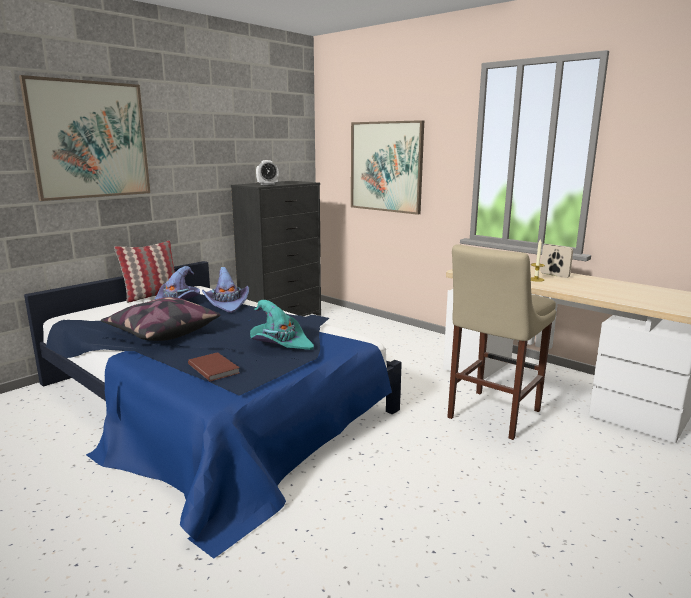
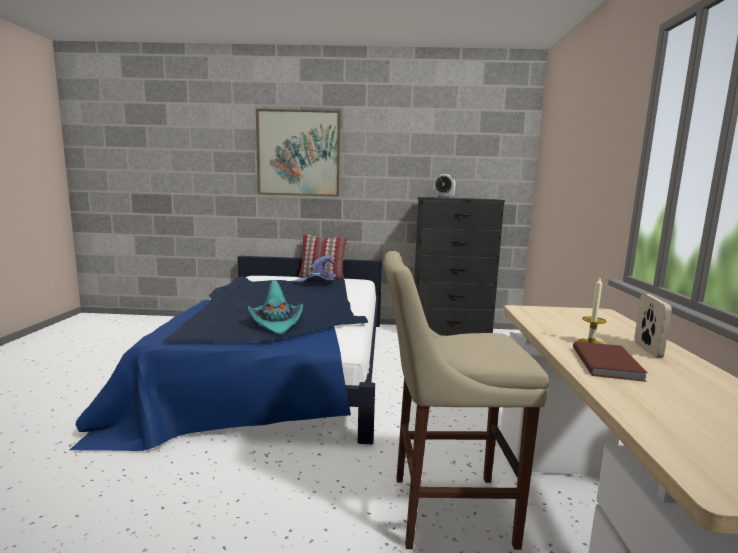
camera: 50 degrees right, 5 degrees down
(162, 333) = (252, 296): pillow -> none
(214, 368) = (204, 322): brown book -> brown book (608, 363)
(227, 304) = (336, 292): purple hat -> none
(386, 166) = (572, 183): picture -> none

